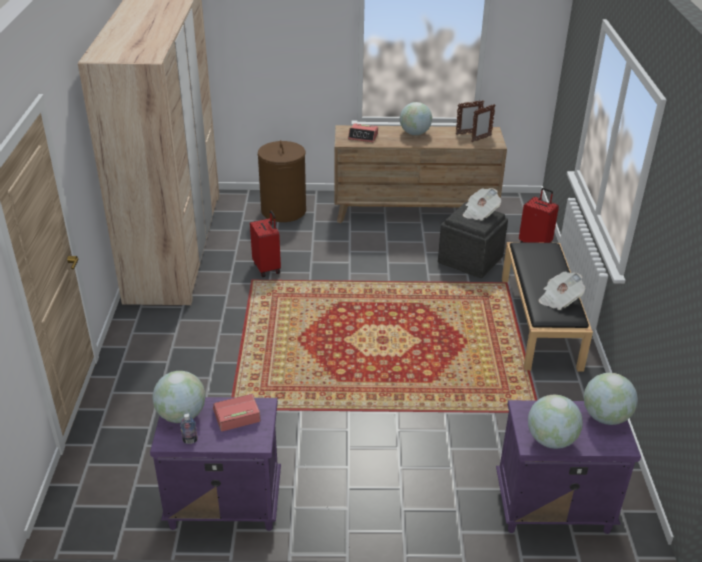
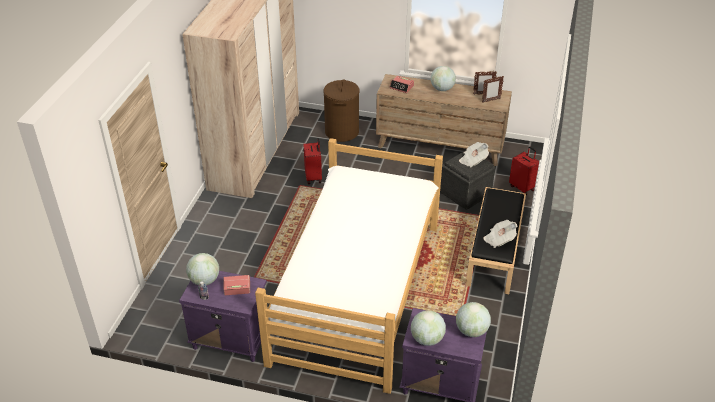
camera: 15 degrees right, 5 degrees up
(383, 402) = (357, 291): none -> bed

